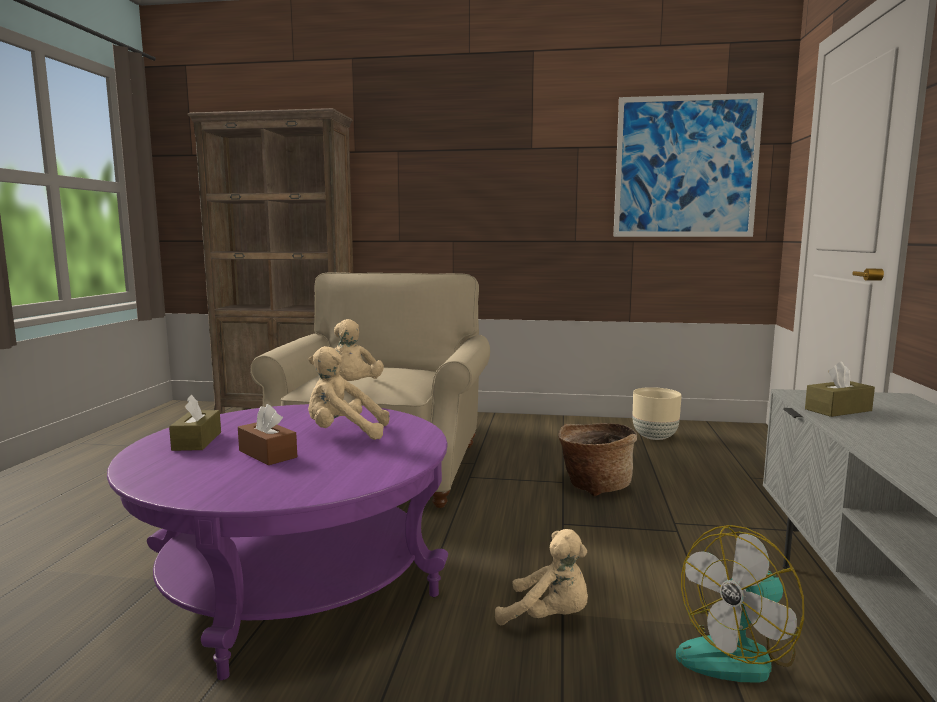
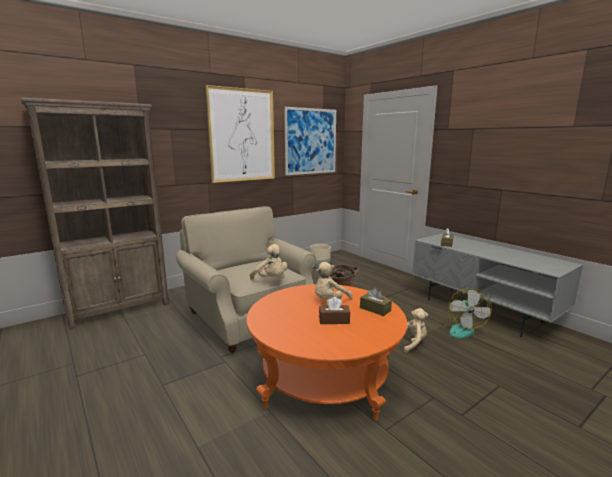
camera: 45 degrees left, 5 degrees up
(197, 441) = (288, 328): brown tissue box -> brown tissue box (375, 309)
(295, 584) = (324, 378): purple coffee table -> orange coffee table
(521, 158) = (242, 135): none -> picture

